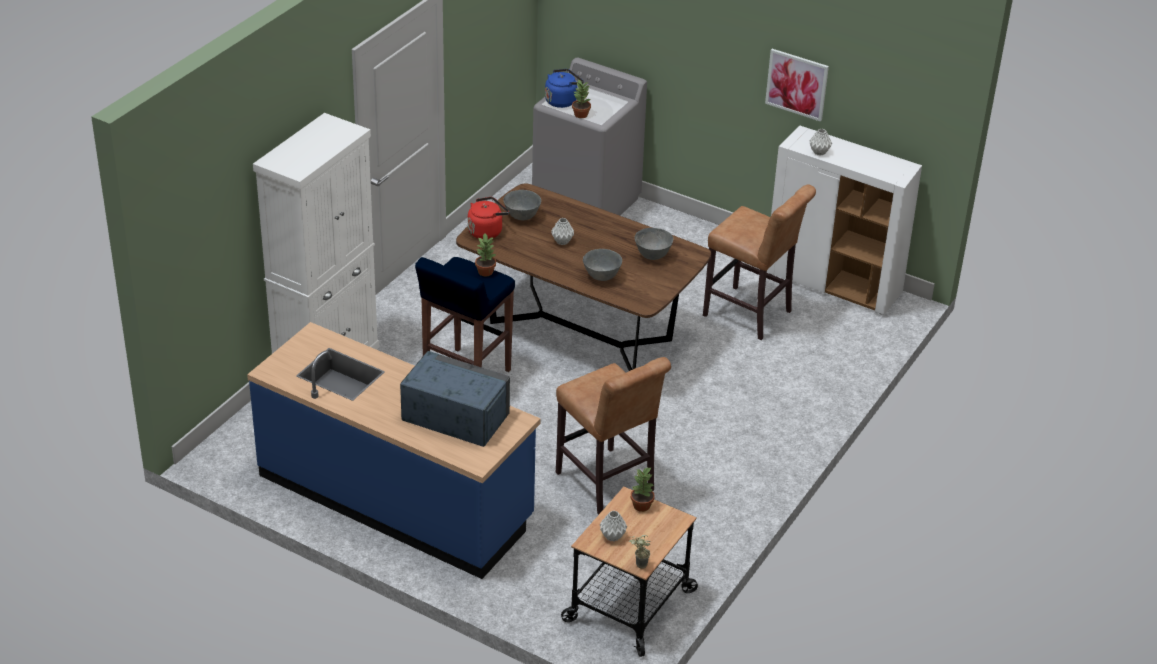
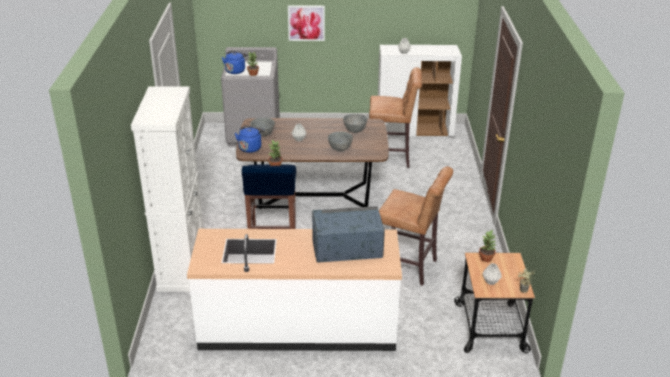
camera: 30 degrees left, 5 degrees down
(396, 497) = (298, 325): blue counter -> white counter
(486, 231) = (250, 147): red kettle -> blue kettle
(797, 84) = (374, 20): picture -> picture (306, 23)

